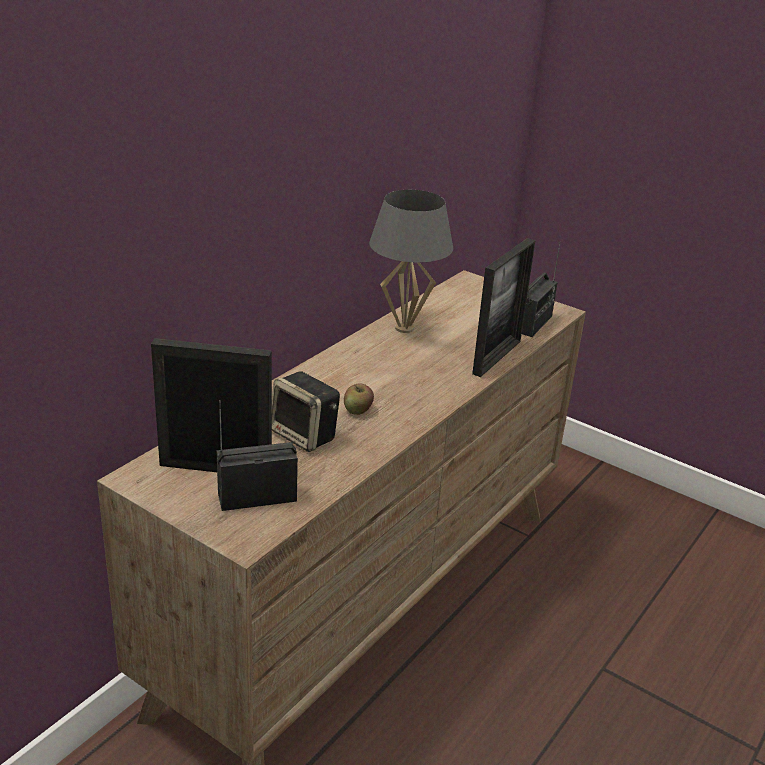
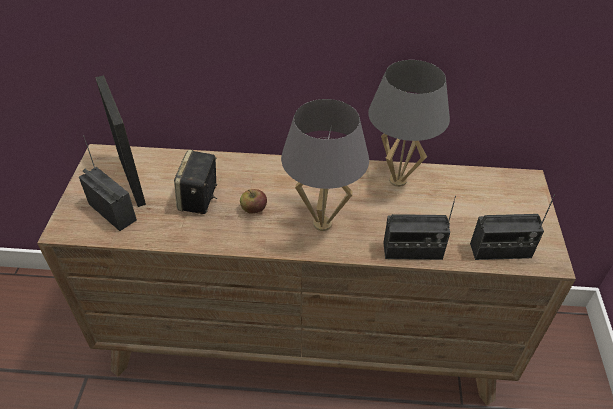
camera: 60 degrees right, 15 degrees up
(419, 383) = (322, 223): none -> grey table lamp
(497, 357) = (412, 251): picture frame -> radio

